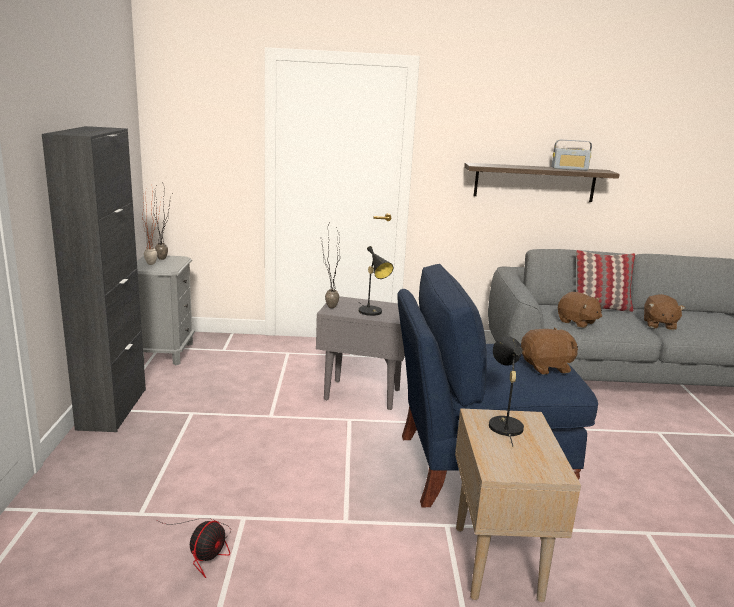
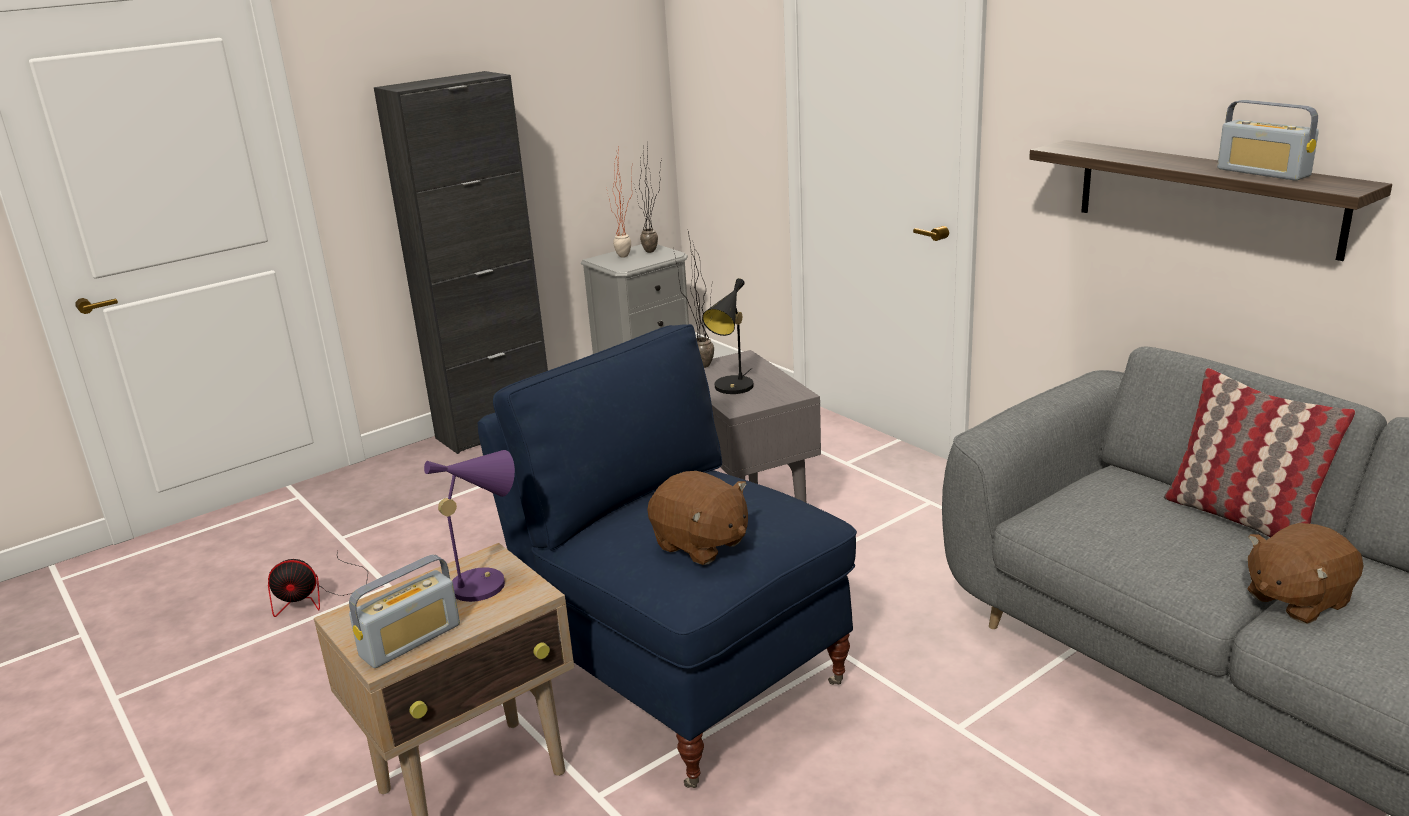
camera: 55 degrees right, 5 degrees up
(503, 424) = (485, 582): black table lamp -> purple table lamp
(546, 460) = (410, 640): none -> radio
(577, 322) = (1091, 522): brown plush toy -> none

